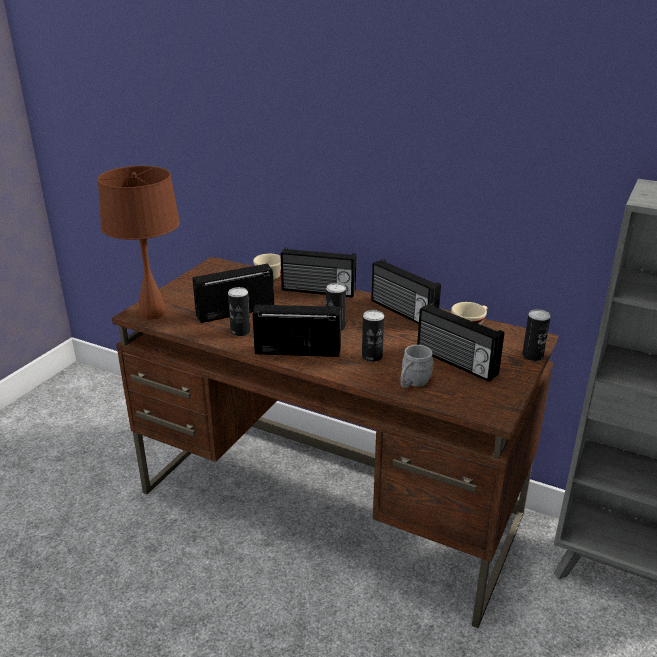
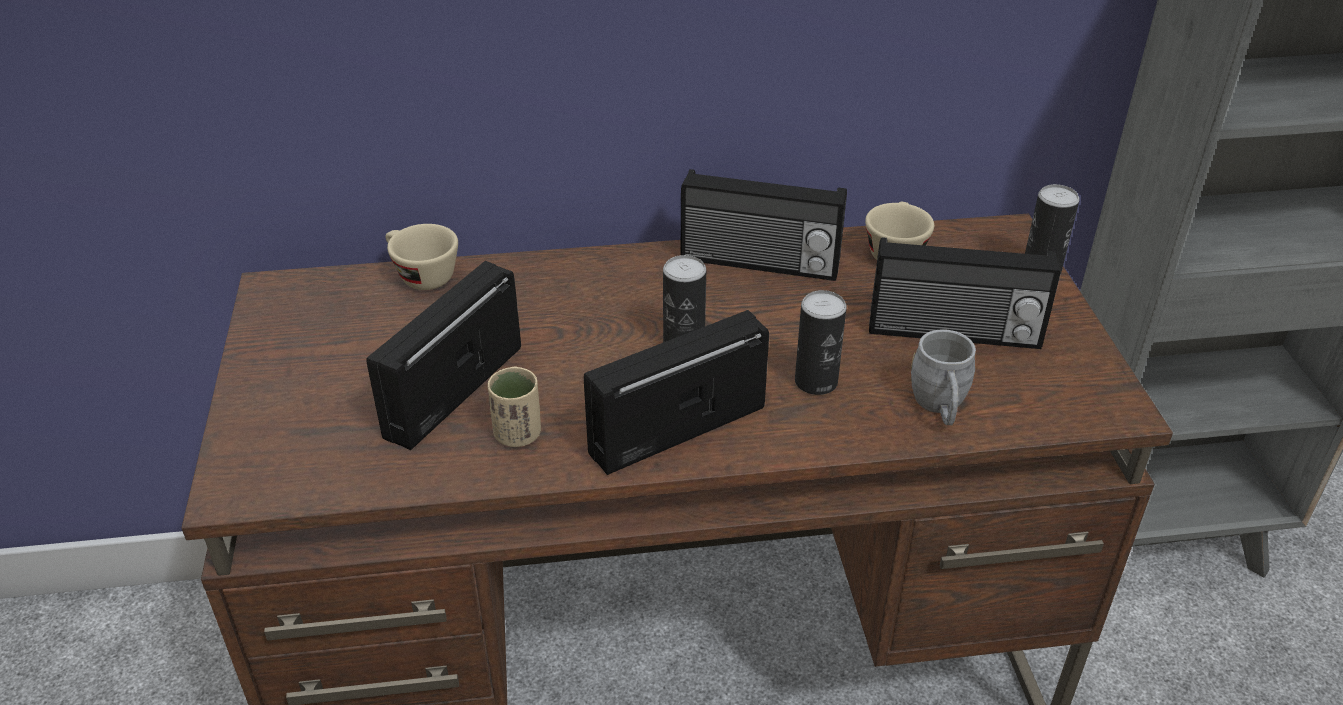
camera: 35 degrees left, 10 degrees up
(152, 313) = (269, 472): brown table lamp -> none
(240, 331) = (518, 434): can -> beige cup
(318, 291) = (562, 275): radio -> none

